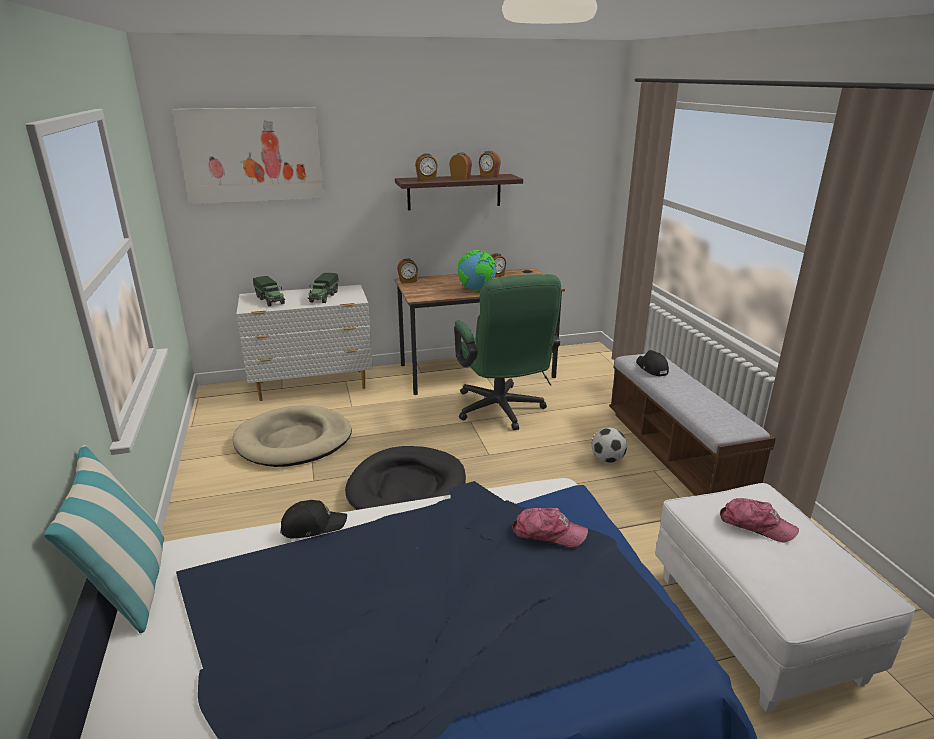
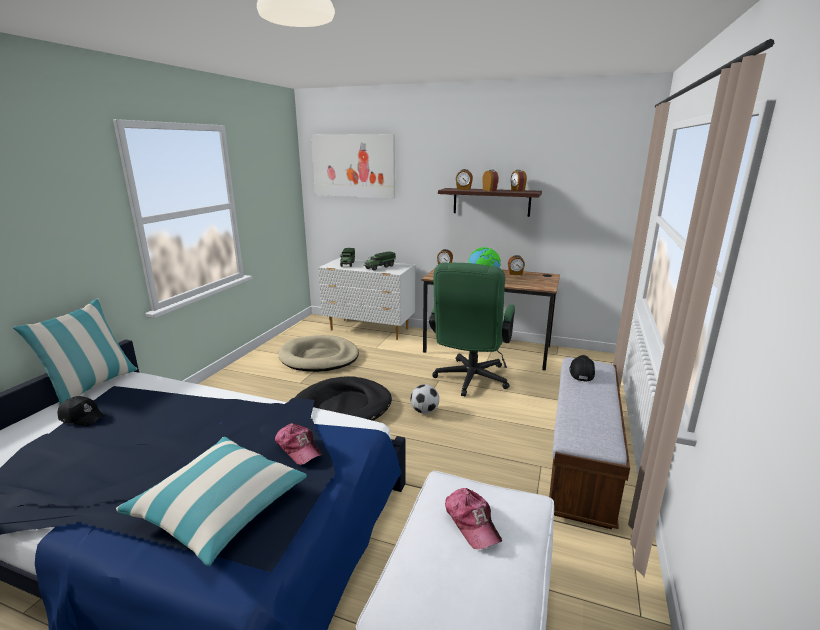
camera: 35 degrees right, 5 degrees down
(312, 525) = (195, 389): black cap -> black cap (82, 417)
(568, 620) = (220, 507): none -> pillow
(607, 459) = (509, 442): football -> football (424, 411)

